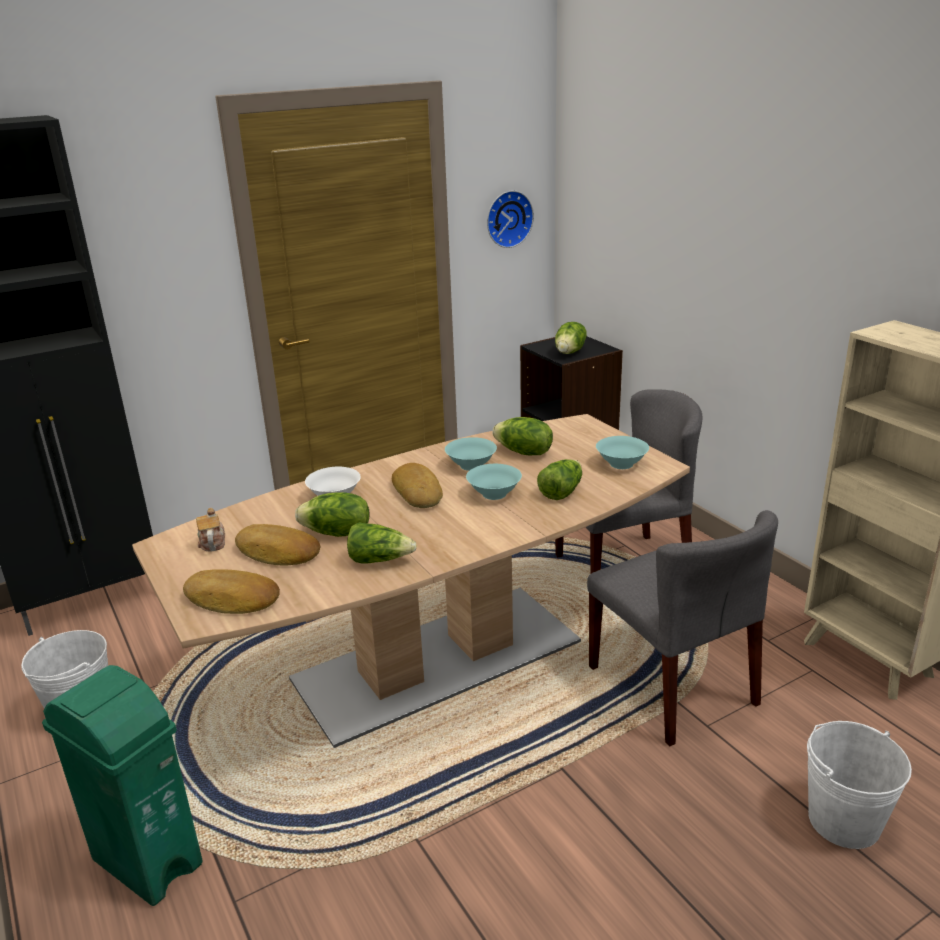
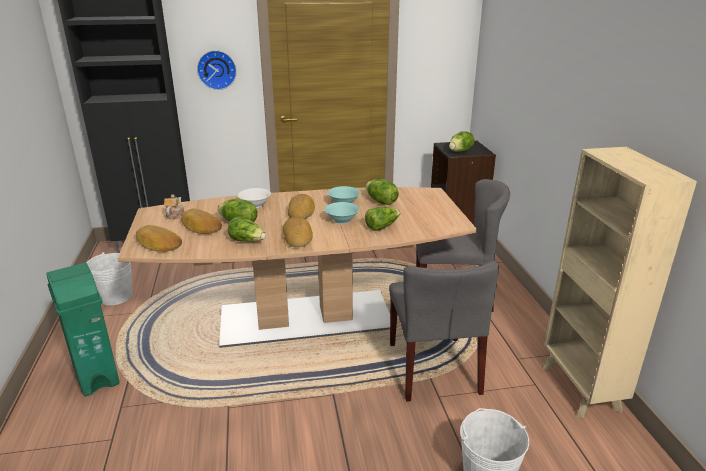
camera: 20 degrees right, 0 degrees up
(453, 534) = (298, 236): none -> bread
(507, 218) = (440, 60): wall clock -> wall clock (217, 69)
(621, 464) = (433, 219): turquoise bowl -> none

